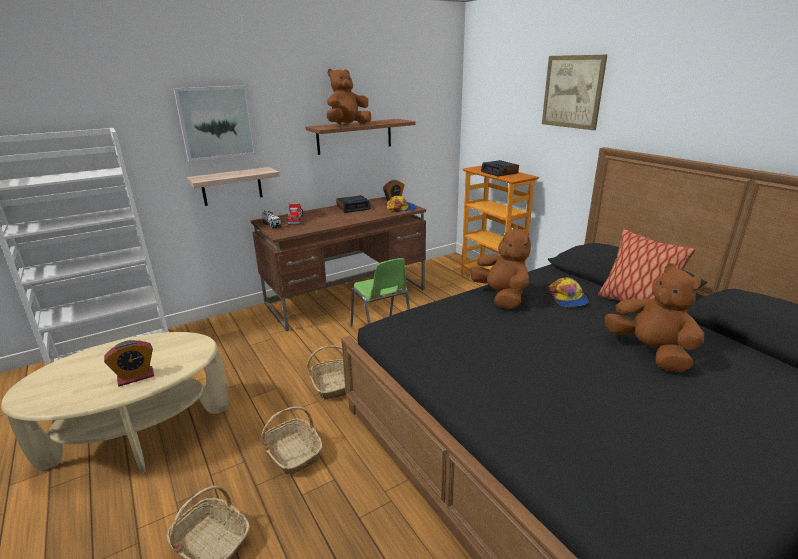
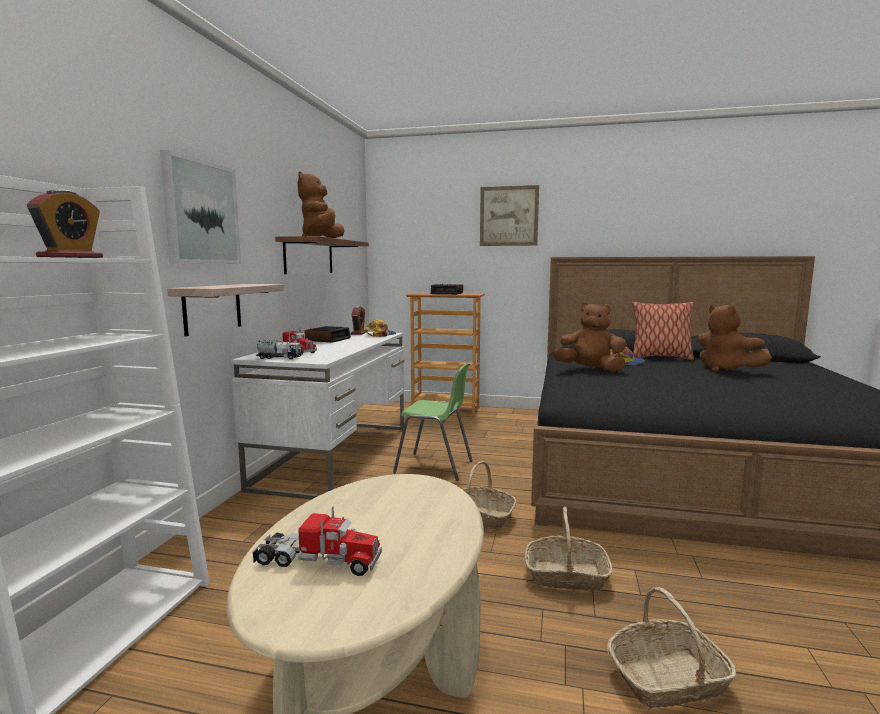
camera: 45 degrees left, 15 degrees down
(80, 369) = (317, 561): none -> toy truck
(136, 377) = (423, 528): alarm clock -> alarm clock (71, 257)
(347, 296) = (336, 455): brown desk -> white desk
(650, 352) = (726, 370): brown plush toy -> brown plush toy turned 135 degrees counterclockwise

